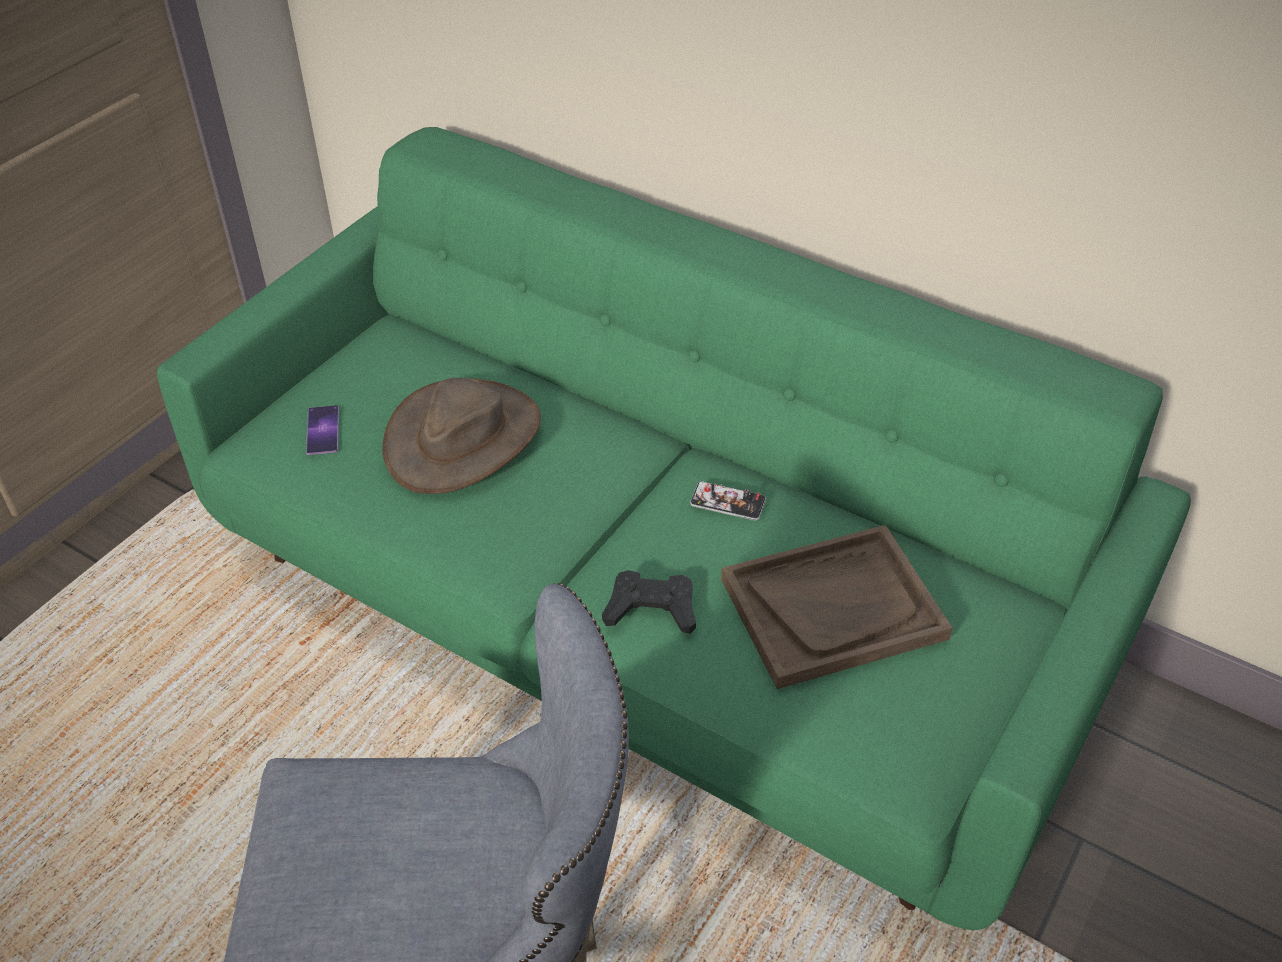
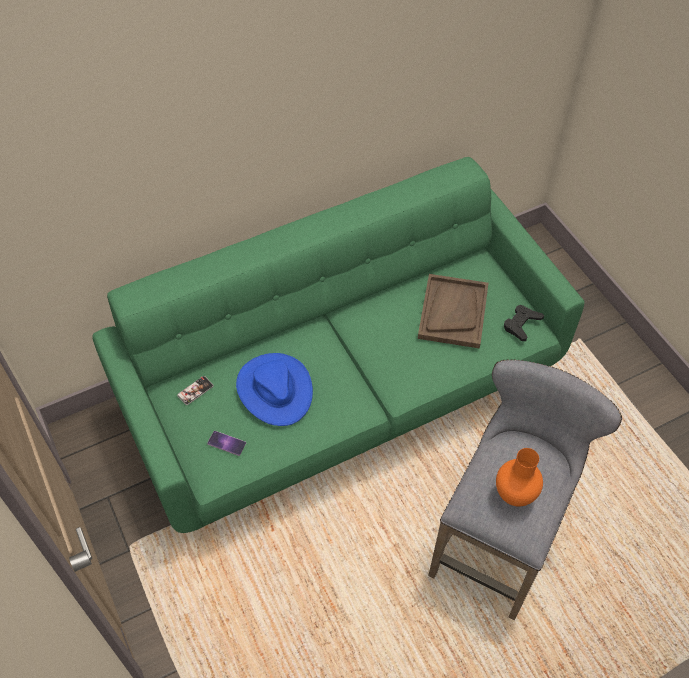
camera: 60 degrees left, 10 degrees up
(358, 851) = (513, 495): none -> orange vase
(462, 438) = (274, 389): brown hat -> blue hat
(651, 608) = (416, 368): black game controller -> black game controller (521, 324)
(728, 502) = (376, 316): phone -> phone (195, 390)

